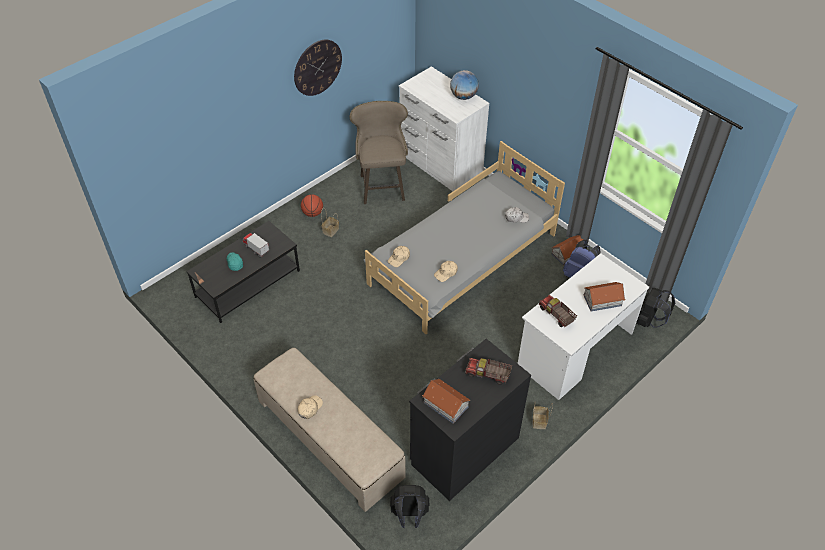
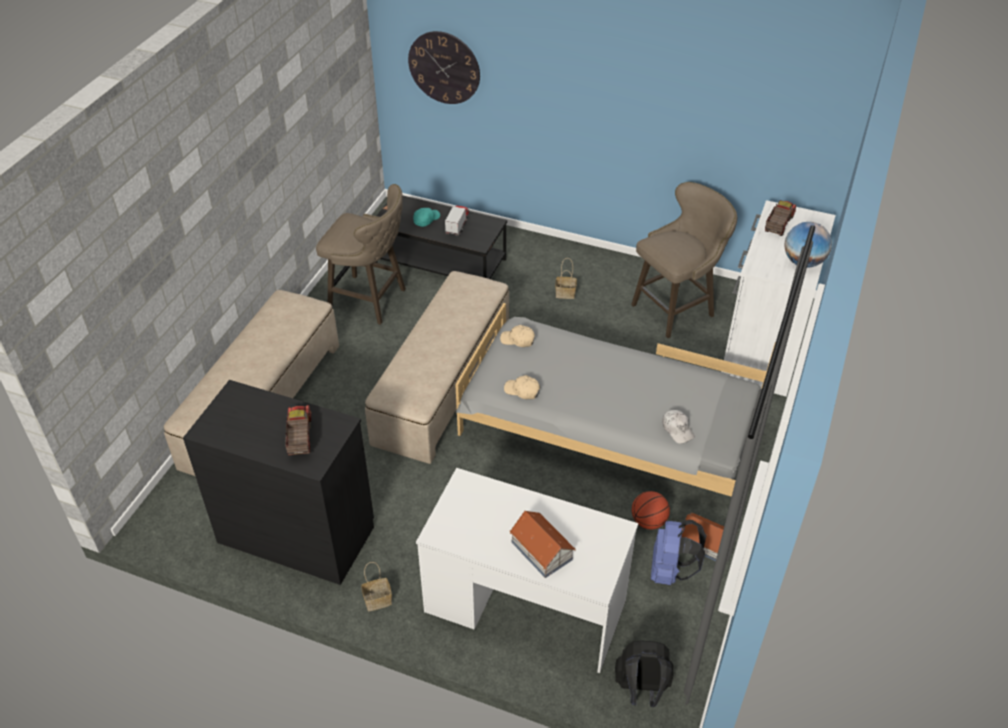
camera: 65 degrees right, 5 degrees down
(261, 338) = (370, 300): none -> beige stool
(309, 408) = (250, 345): beige cap -> none
(312, 213) = (581, 269): basketball -> basketball (648, 521)
(317, 67) = (670, 97): wall clock -> wall clock (444, 67)
(374, 325) = (443, 383): none -> beige bench
(409, 515) = (184, 511): black backpack -> none
(446, 405) = (235, 413): toy house -> none
(556, 315) = (479, 504): toy truck -> toy truck (778, 224)

